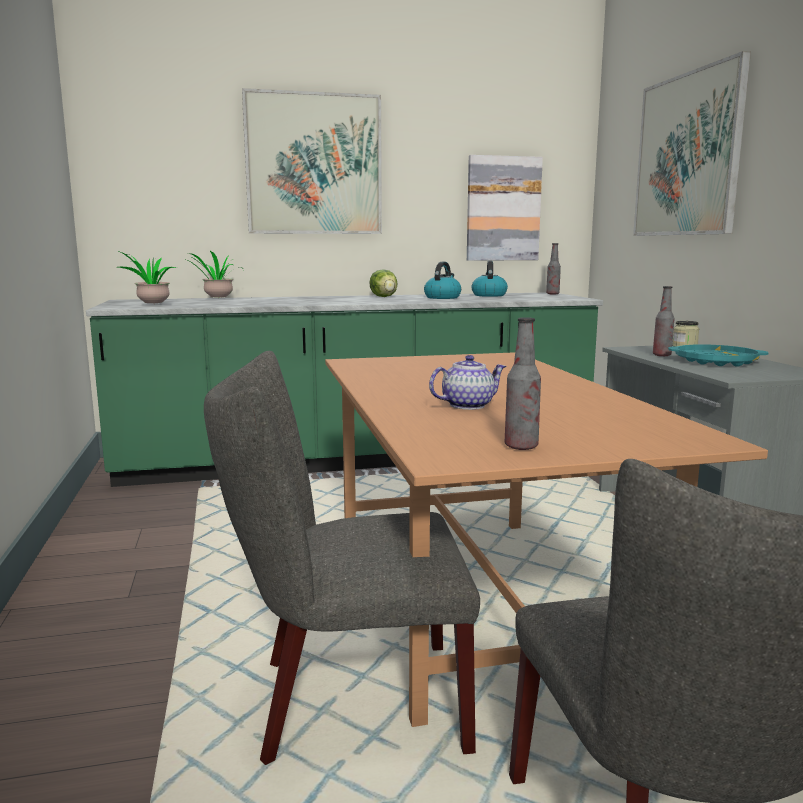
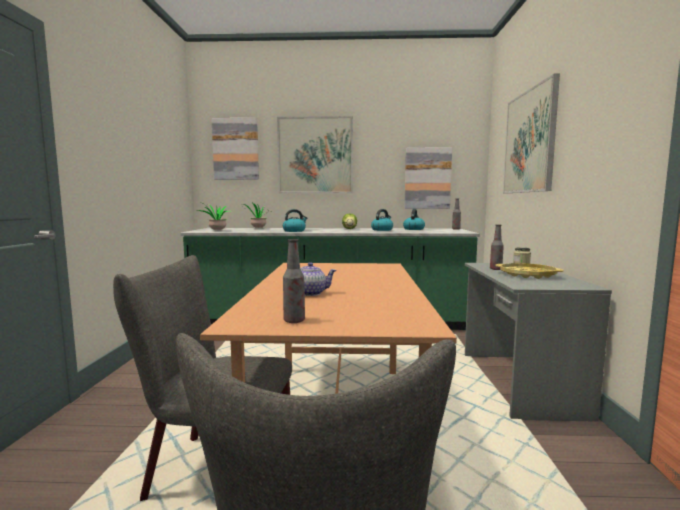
camera: 15 degrees right, 5 degrees down
(161, 147) = (235, 149): none -> picture
(299, 302) = (294, 231): none -> kettle
(715, 361) = (527, 275): turquoise tray -> yellow tray

